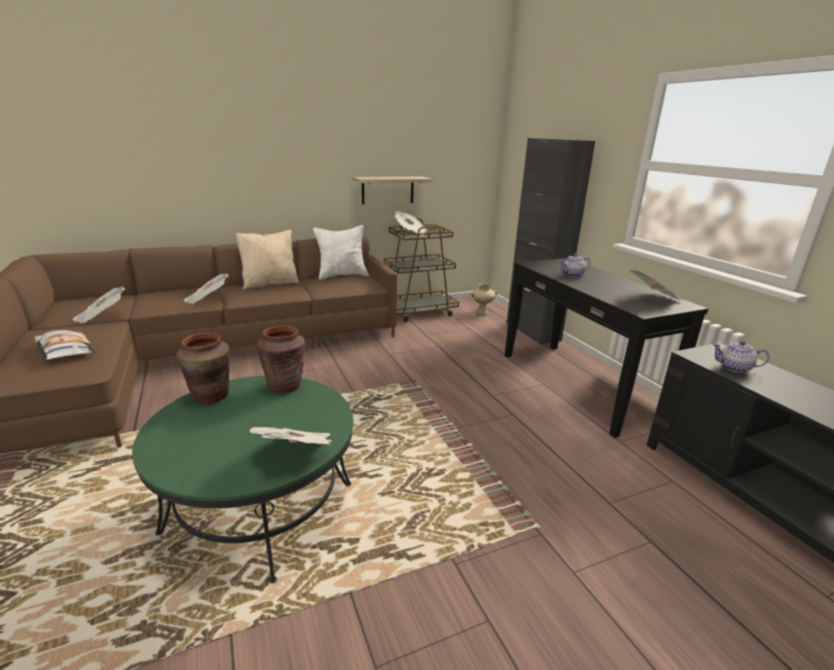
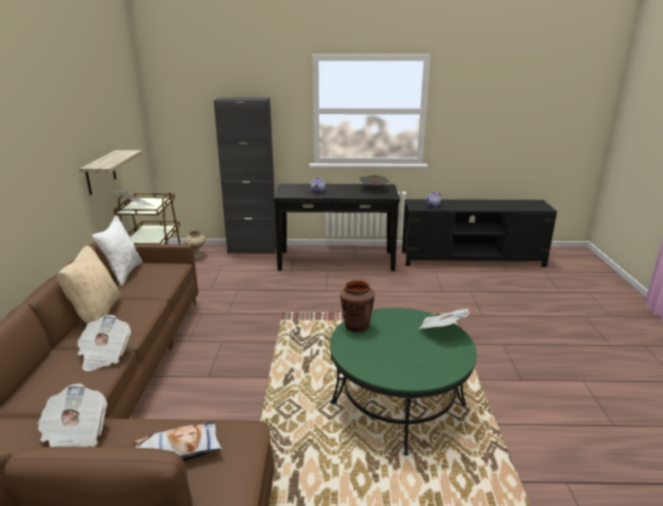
camera: 65 degrees left, 0 degrees up
(211, 396) = (354, 357): brown vase -> none

